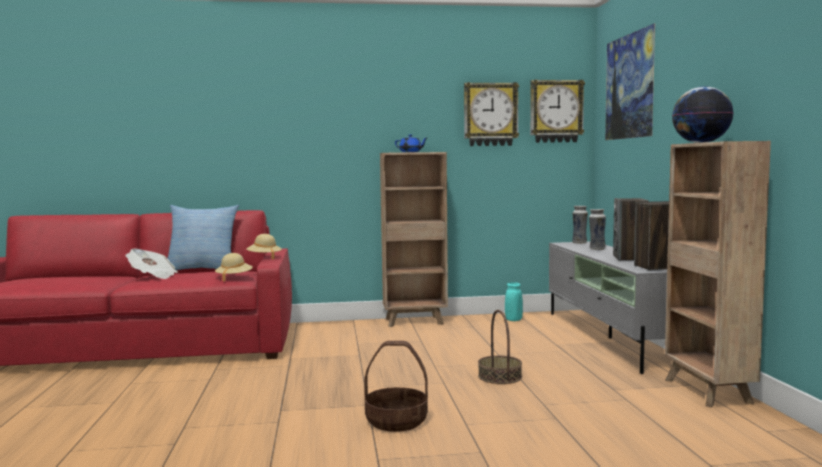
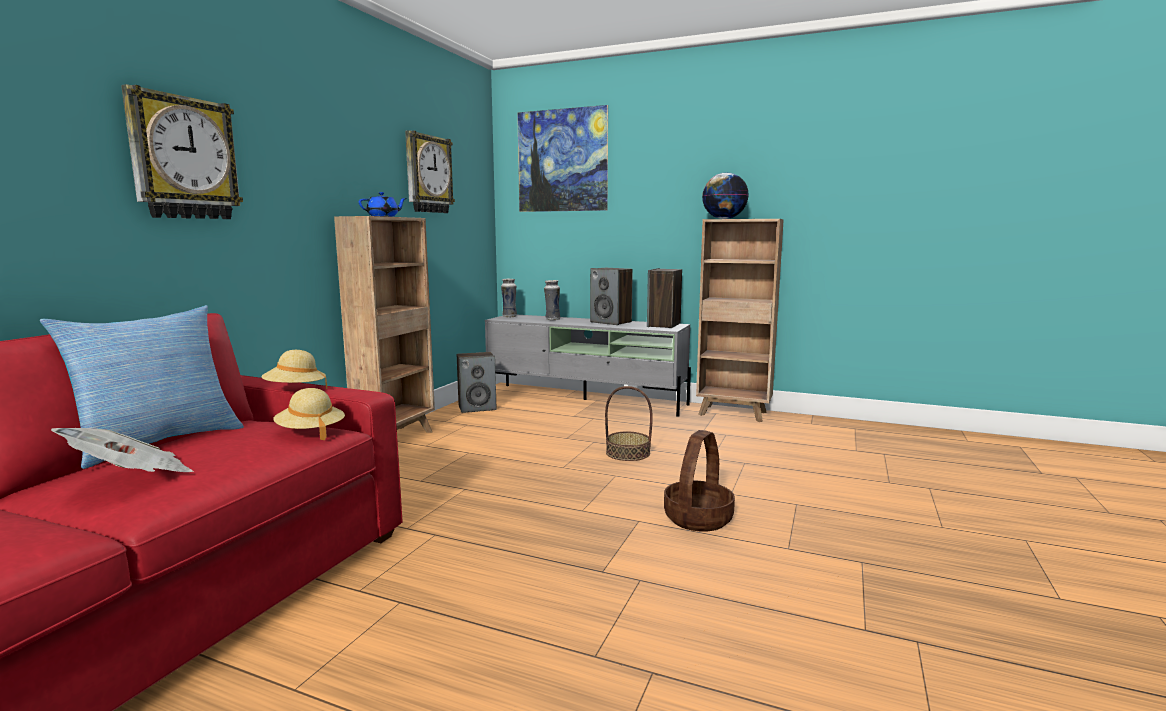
camera: 60 degrees left, 5 degrees up
(513, 320) = (477, 408): turquoise vase -> speaker
(556, 111) = (472, 177): wall clock -> wall clock (183, 158)

